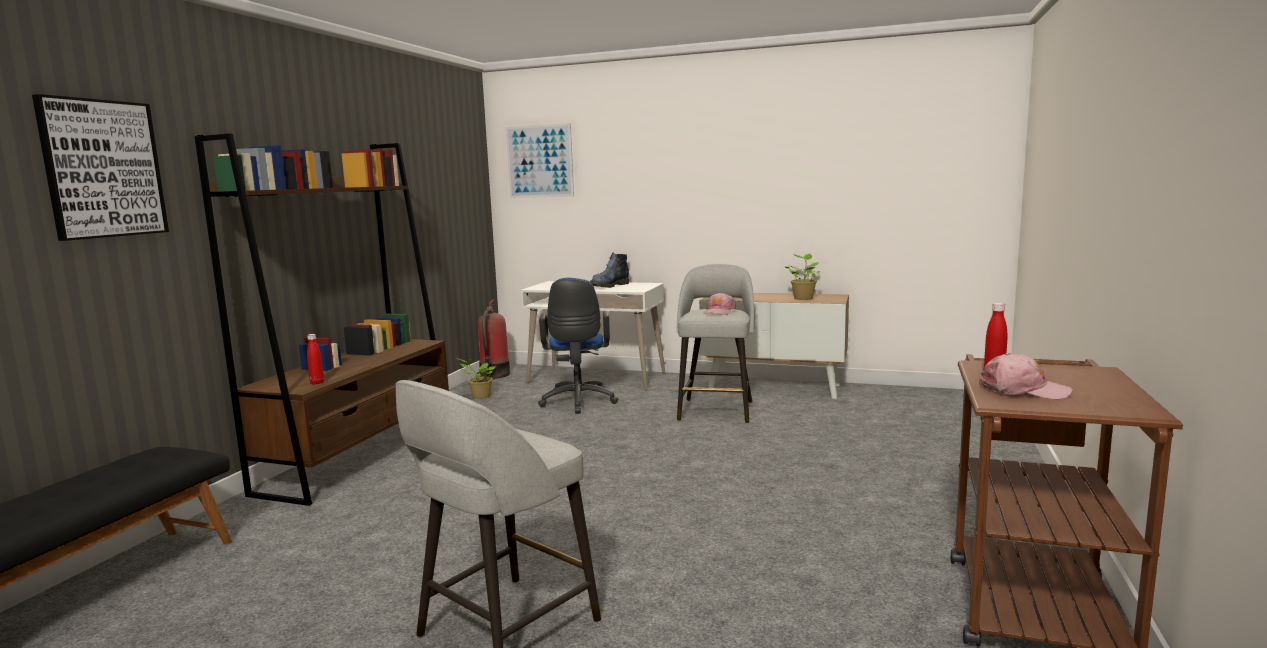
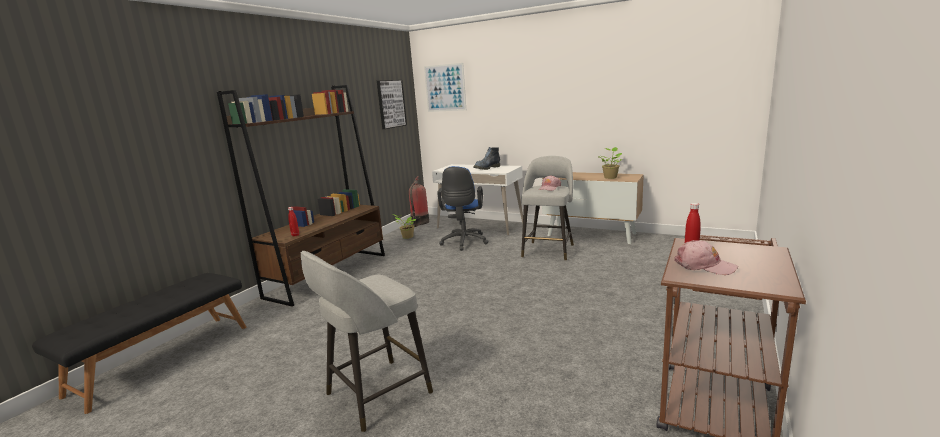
camera: 10 degrees right, 5 degrees up
(102, 169) = (163, 116): picture -> picture (391, 104)

